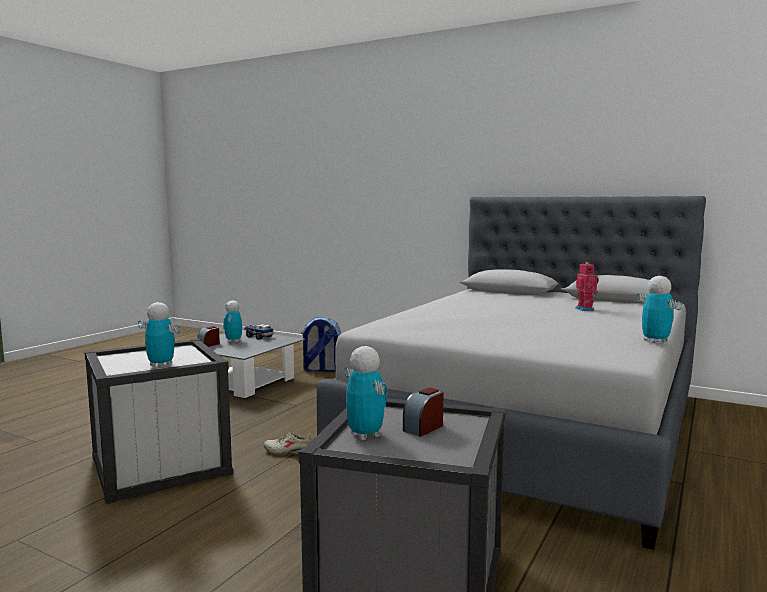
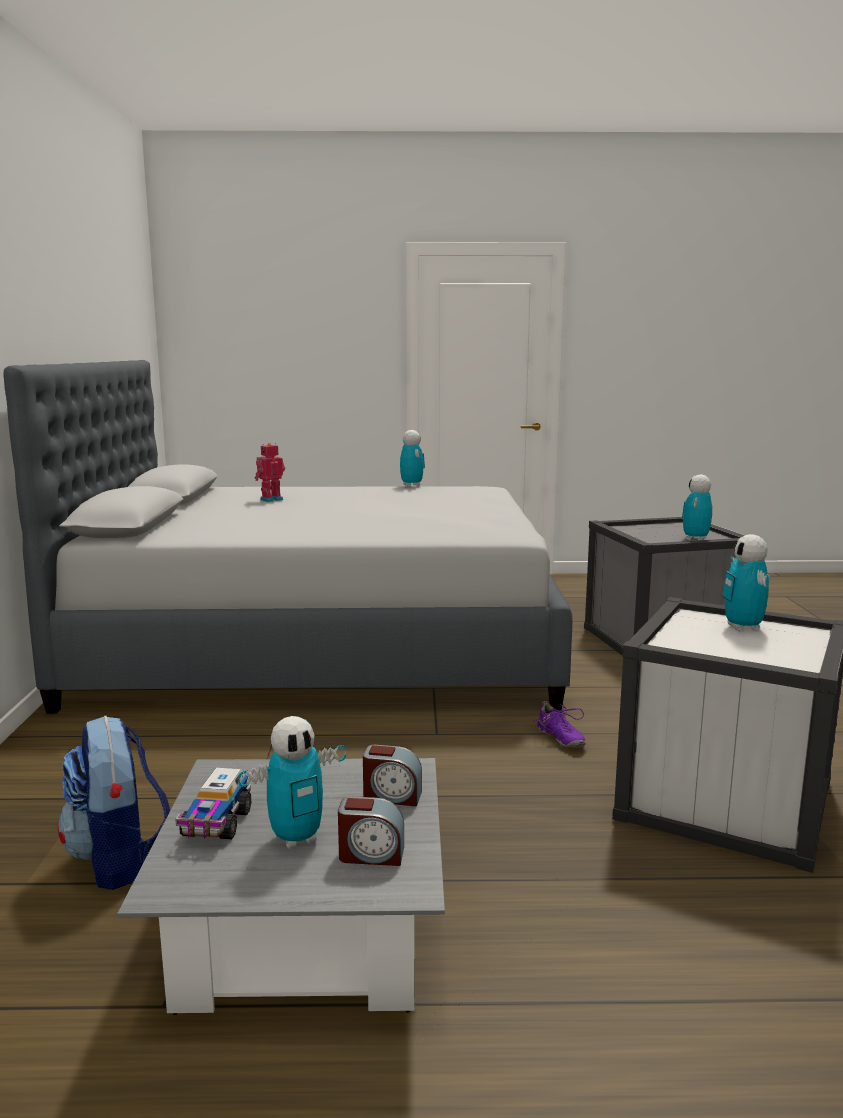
camera: 120 degrees left, 5 degrees up
(288, 451) = (560, 738): beige shoe -> purple shoe
(423, 428) = (654, 532): alarm clock -> alarm clock (392, 796)
(655, 341) = (411, 485): toy robot -> toy robot turned 120 degrees clockwise

